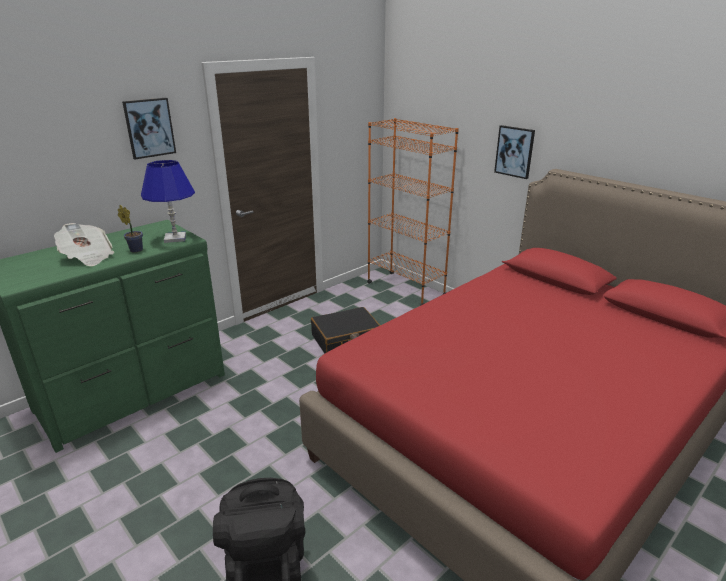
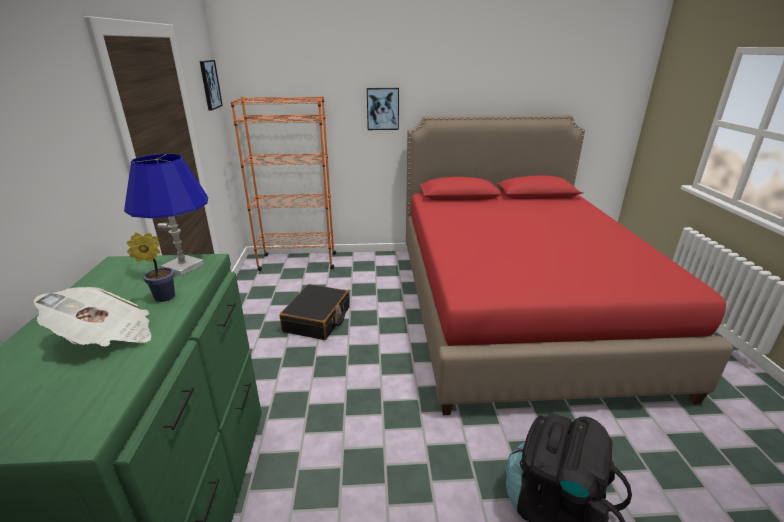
camera: 50 degrees left, 0 degrees up
(149, 128) = (55, 118): picture -> picture (209, 84)

